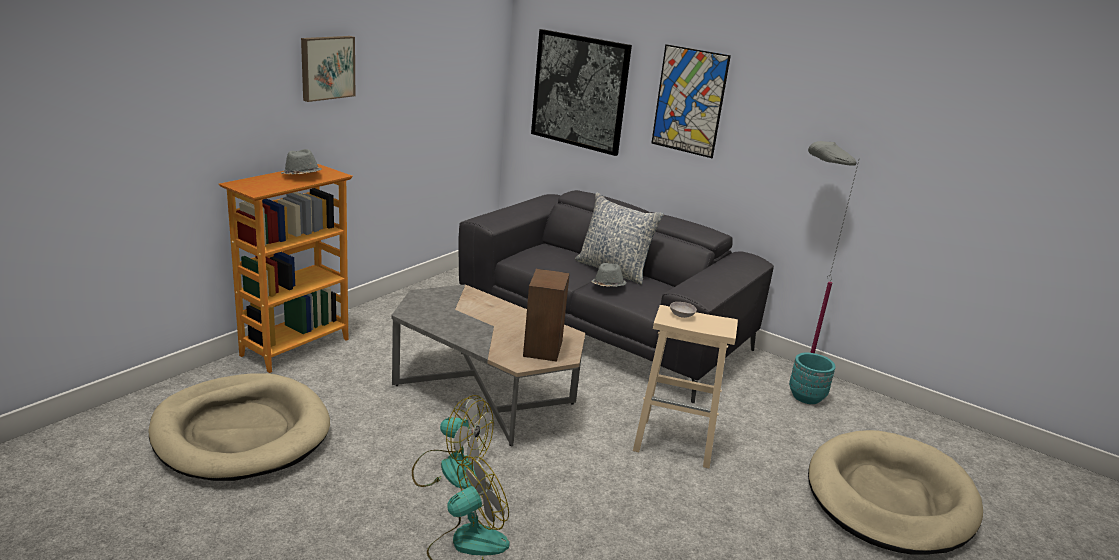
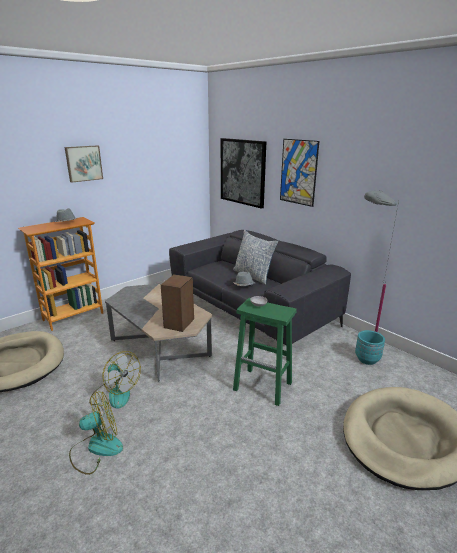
camera: 15 degrees right, 0 degrees up
(675, 443) = (263, 386): beige stool -> green stool

